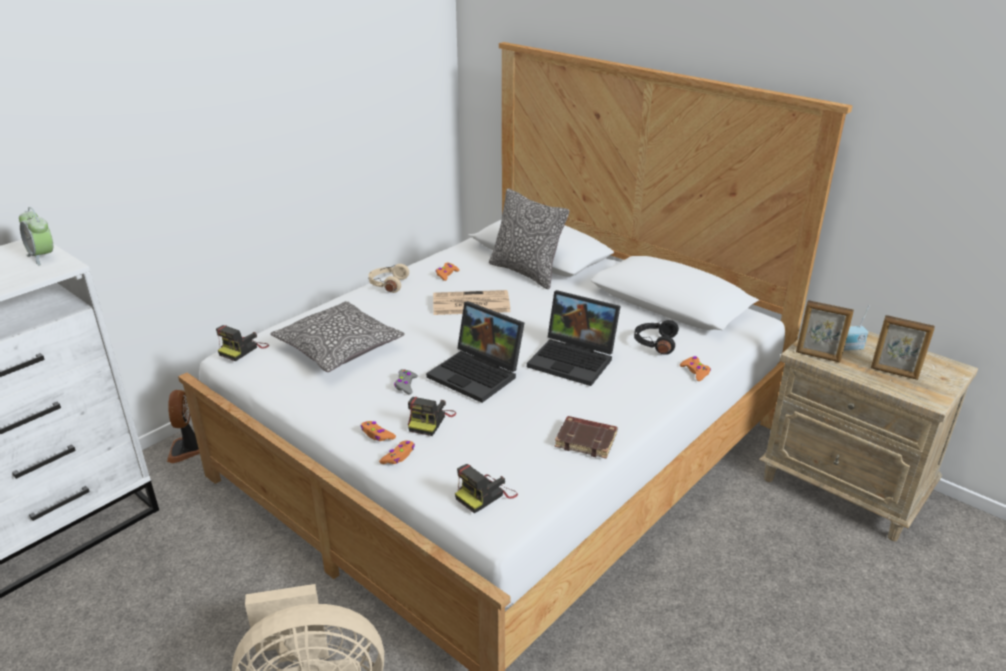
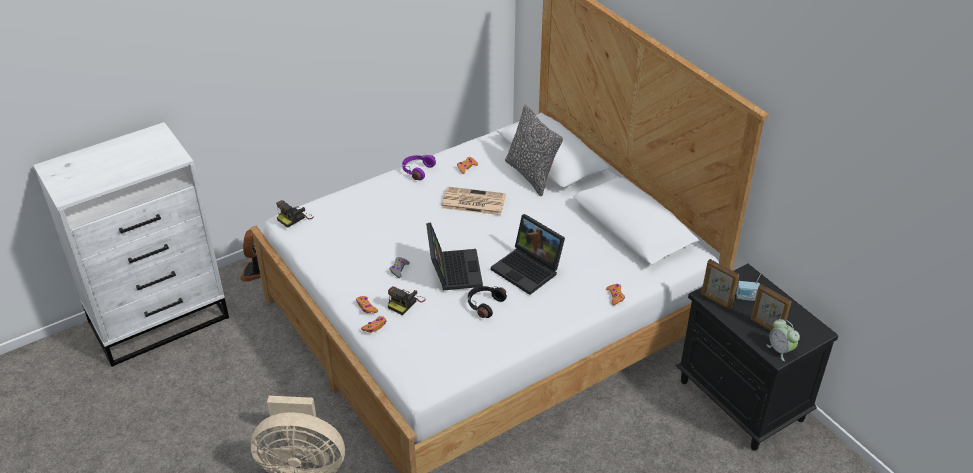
camera: 15 degrees right, 10 degrees up
(42, 257) = (165, 146): alarm clock -> alarm clock (780, 350)
(339, 348) = (362, 228): pillow -> none
(387, 284) = (417, 170): beige headphones -> purple headphones
(478, 374) = (453, 270): laptop -> laptop turned 150 degrees counterclockwise
(485, 495) = (420, 366): camera -> none
(587, 440) = (506, 339): brown book -> none
(654, 343) = (597, 265): black headphones -> black headphones (484, 304)
(845, 488) = (742, 400): beige nightstand -> black nightstand

